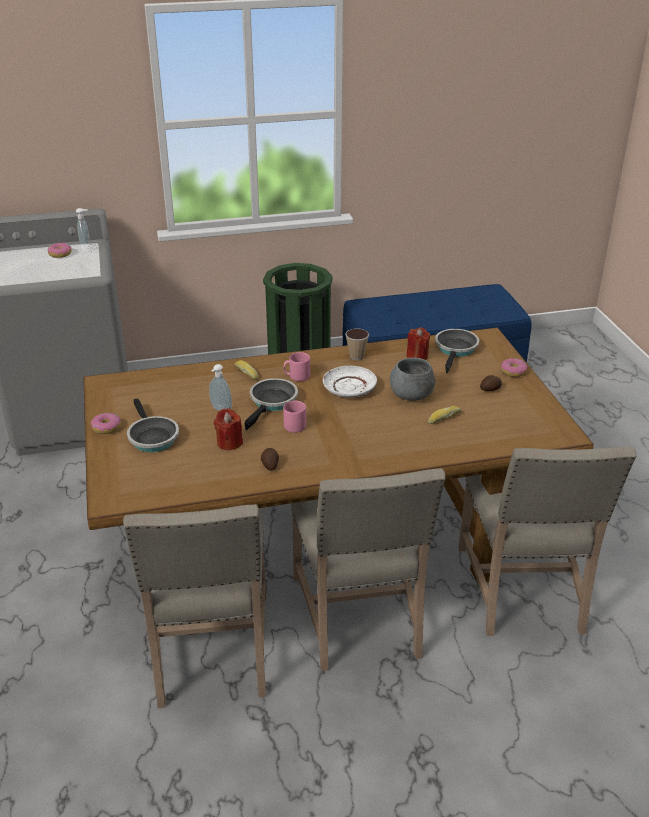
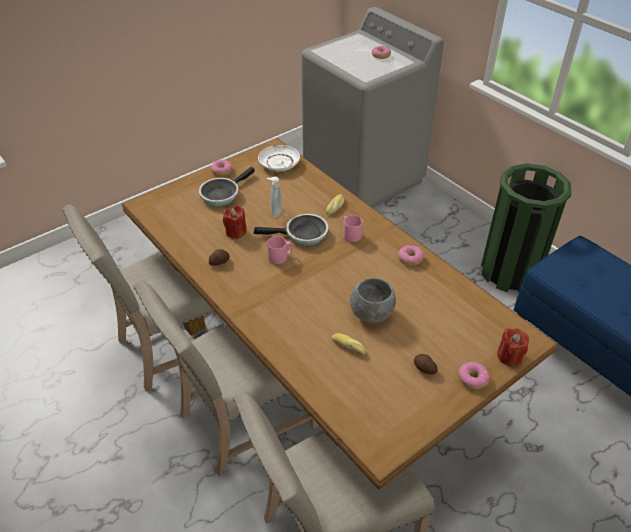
camera: 65 degrees right, 10 degrees up
(87, 248) = (400, 61): soap dispenser -> none
(349, 388) = (355, 271): white plate -> white plate (279, 163)
(356, 356) = (410, 258): cup -> donut
(417, 356) = (444, 298): red candle -> red candle (509, 356)
(456, 350) = (479, 322): frying pan -> none

